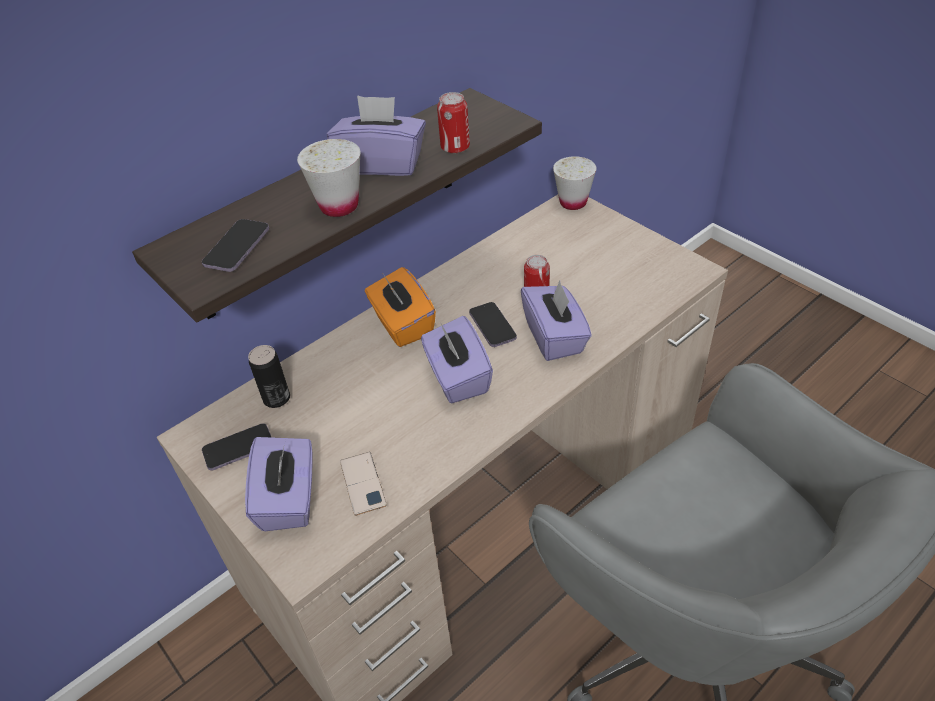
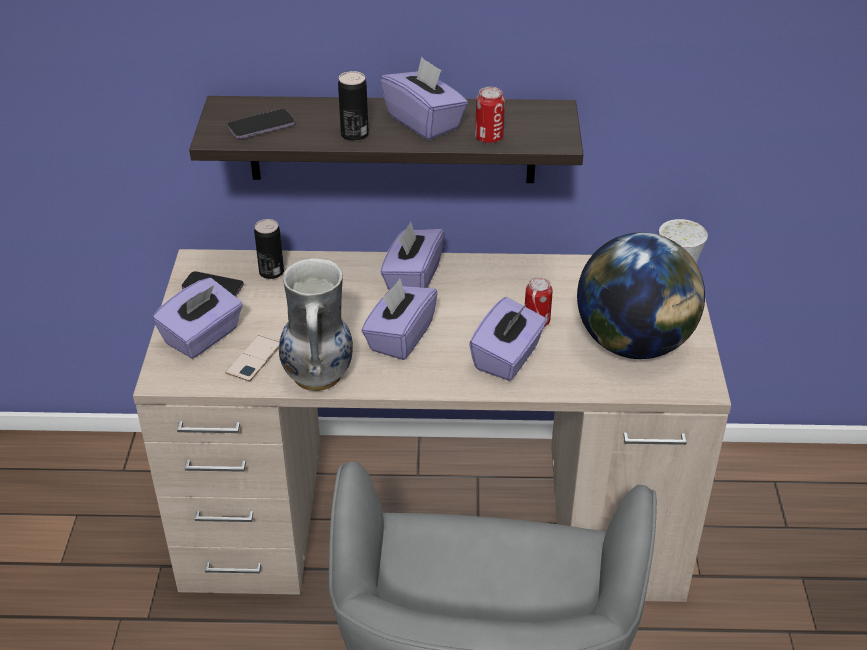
camera: 40 degrees right, 5 degrees down
(339, 206) = (354, 135): white cup -> can
(402, 324) = (412, 278): orange tissue box -> purple tissue box
(438, 455) = (319, 376): none -> vase
(492, 326) = (473, 320): phone -> none
(618, 269) = (633, 344): none -> globe

